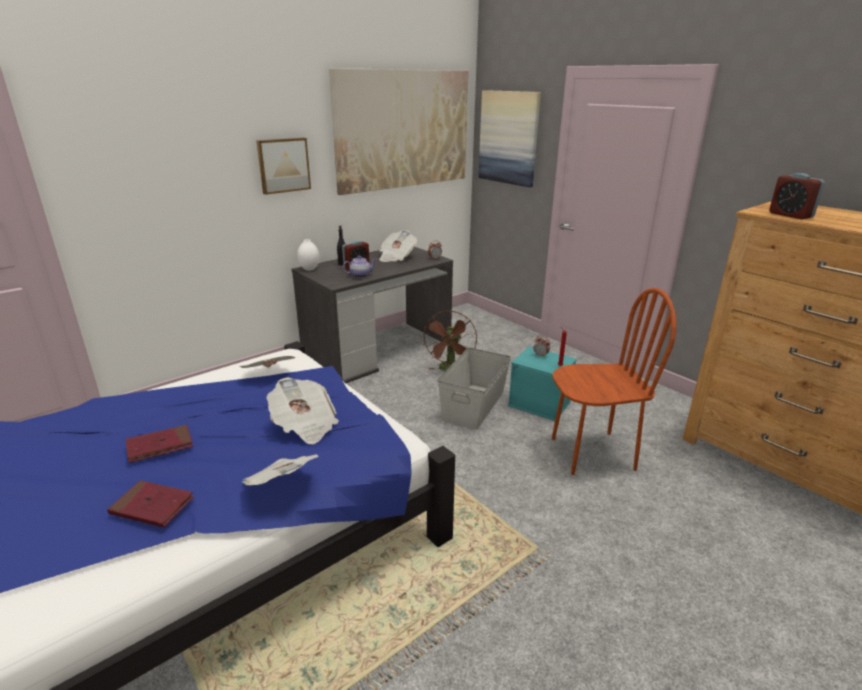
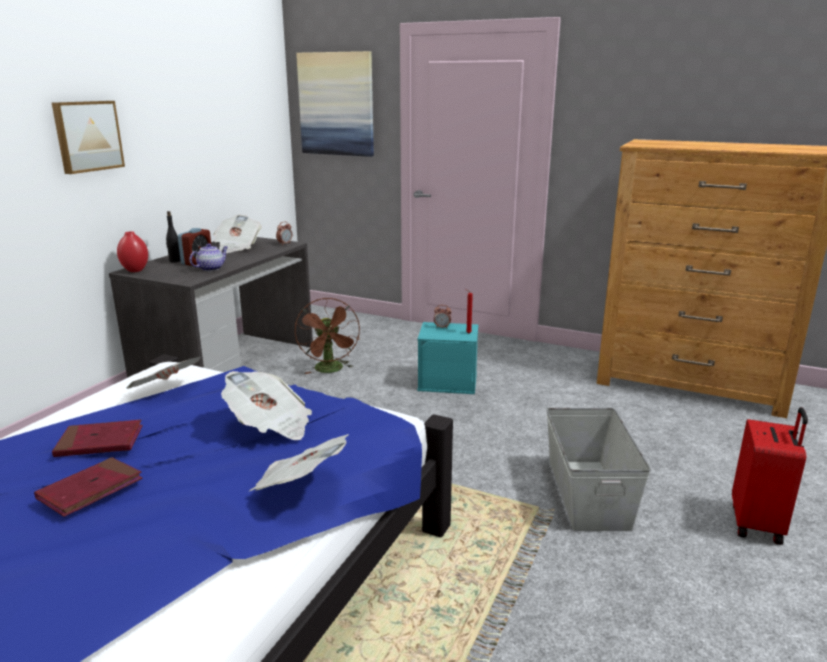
camera: 25 degrees left, 5 degrees down
(152, 507) = (147, 552): red book -> red book (100, 442)
(309, 269) = (135, 270): white vase -> red vase
(404, 130) = (219, 95): picture -> none
(473, 405) = (380, 398): grey storage box -> grey storage box (587, 493)
(592, 453) = (528, 413): brown chair -> none
(752, 643) = (758, 524): none -> red suitcase
(790, 215) = (664, 145): alarm clock -> none

